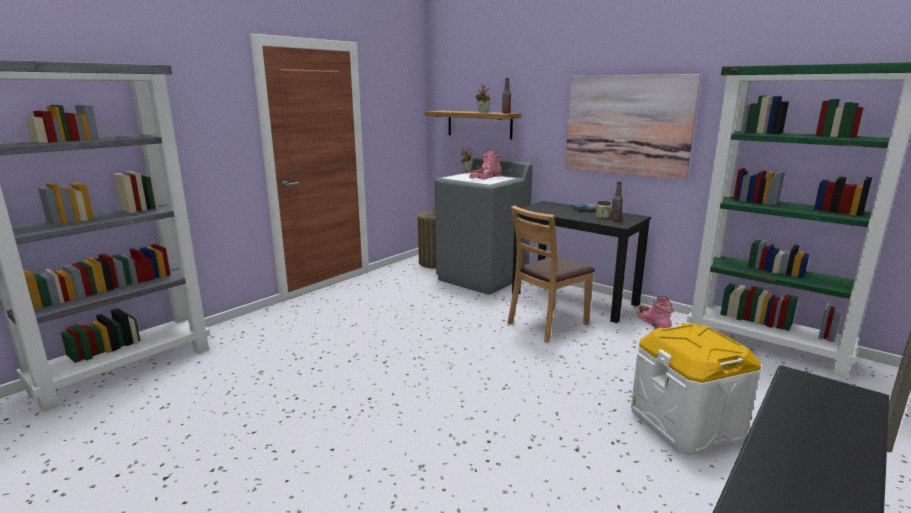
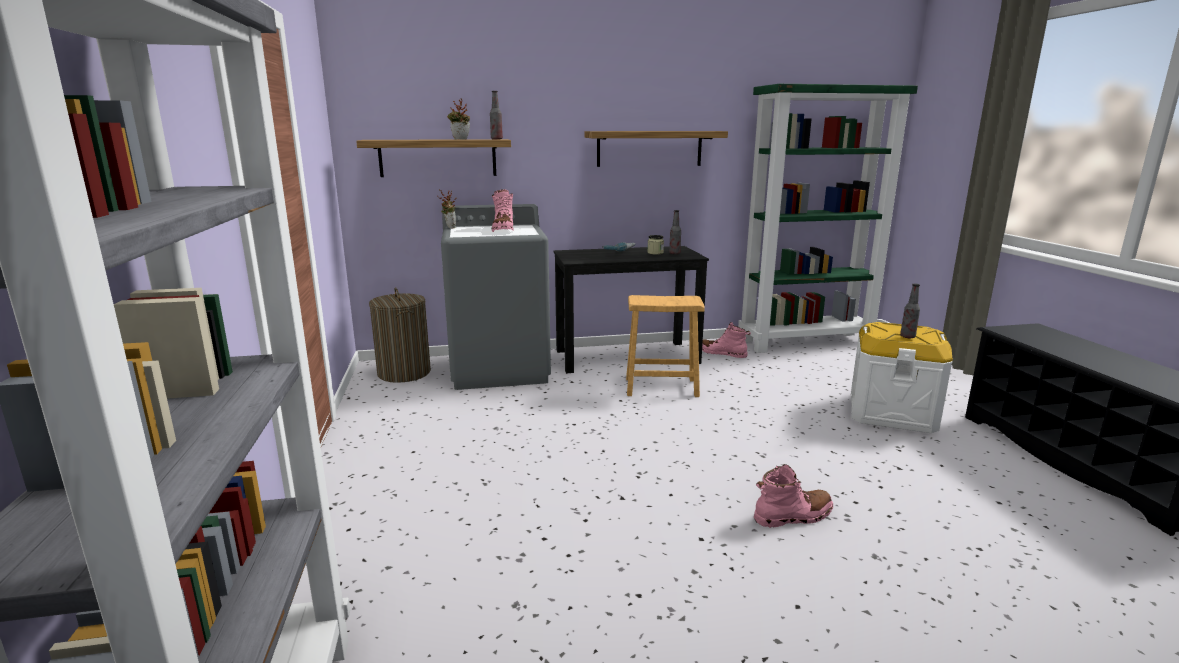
camera: 50 degrees left, 0 degrees up
(435, 421) = (793, 516): none -> pink boot
(547, 324) = (661, 387): brown chair -> brown stool
(627, 125) = (649, 148): picture -> shelf
(687, 344) = (907, 336): none -> bottle

